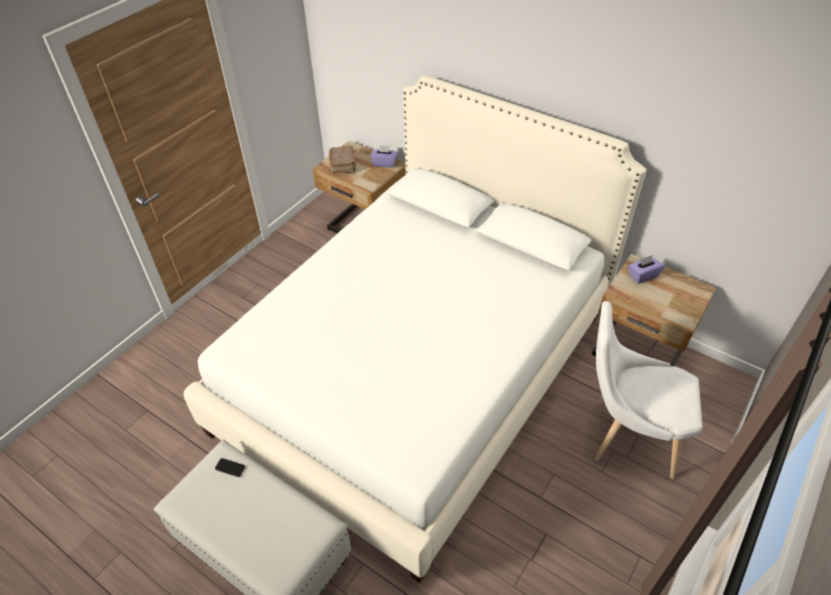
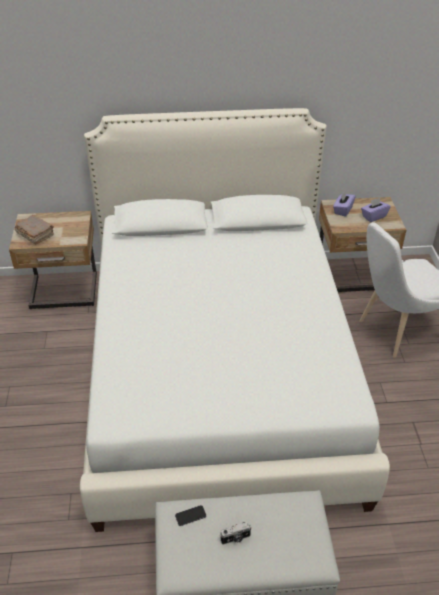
camera: 40 degrees left, 5 degrees down
(241, 511) = (235, 538): none -> camera
(384, 163) = (71, 218): purple tissue box -> purple tissue box (373, 216)

